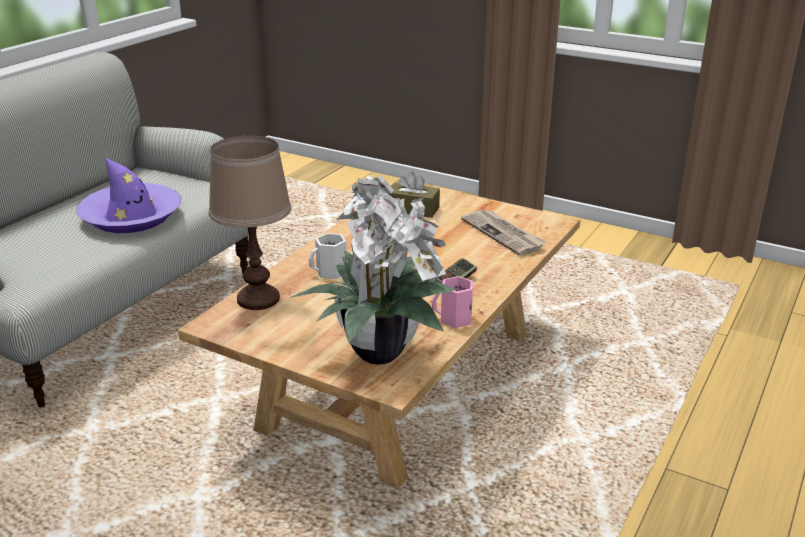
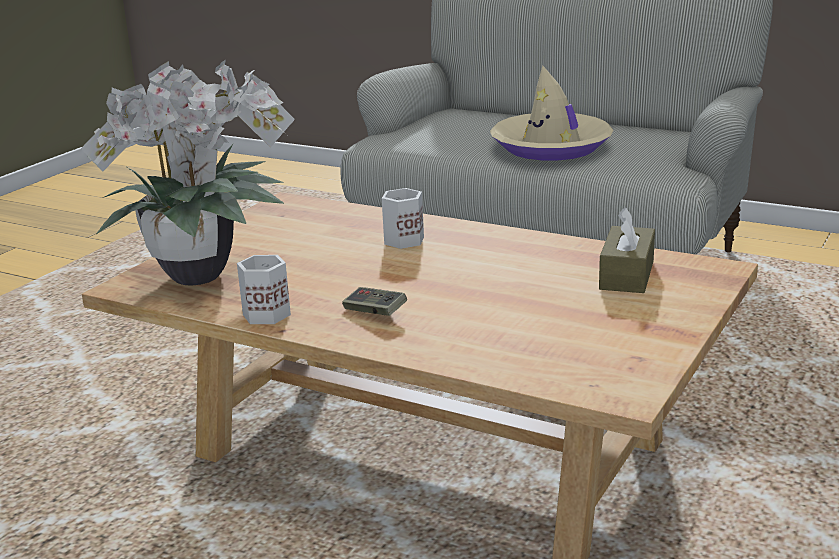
camera: 90 degrees right, 5 degrees down
(131, 217) = (551, 147): purple hat -> beige hat
(258, 299) = (337, 214): brown table lamp -> none
(454, 319) = (265, 314): pink mug -> white mug
(503, 234) = (550, 345): newspaper -> none

